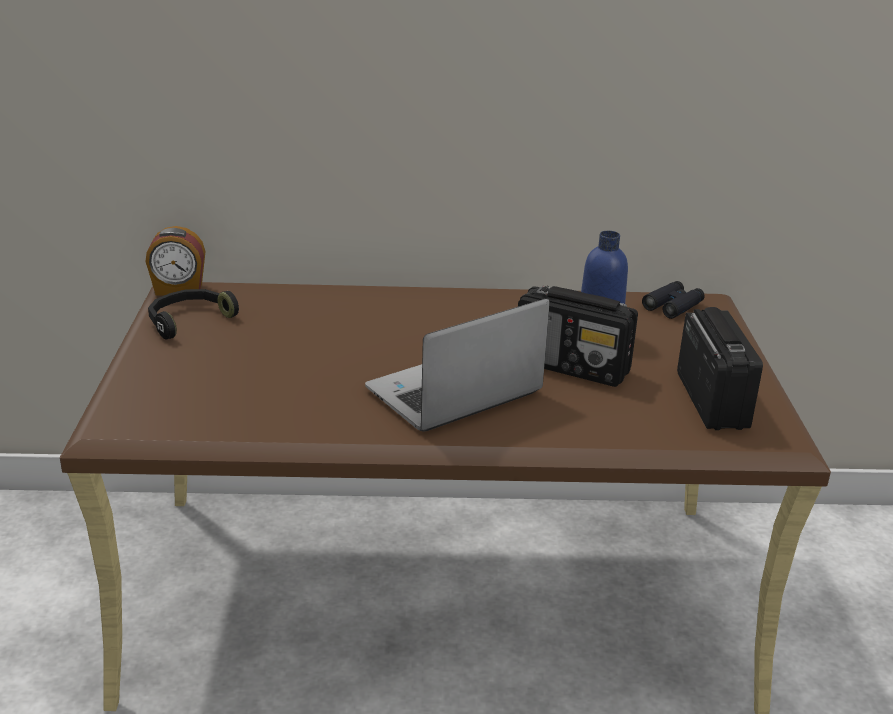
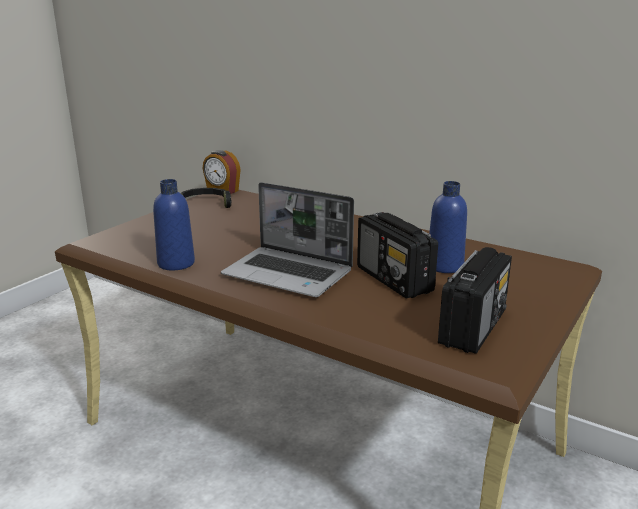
camera: 35 degrees right, 5 degrees down
(293, 422) = (176, 263): none -> blue bottle
(453, 394) = (289, 274): laptop -> laptop turned 150 degrees counterclockwise
(673, 306) = (532, 263): black binoculars -> none

